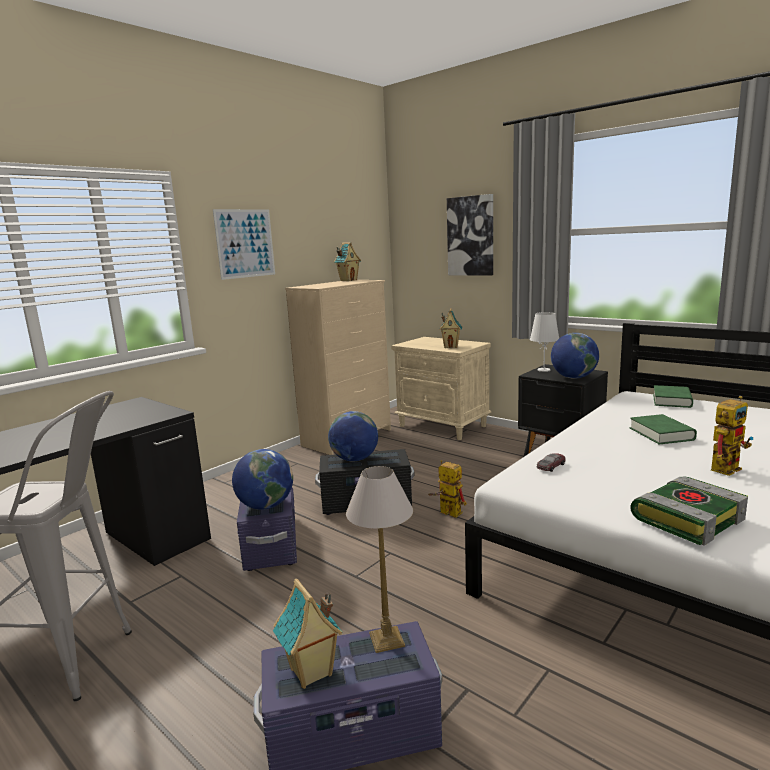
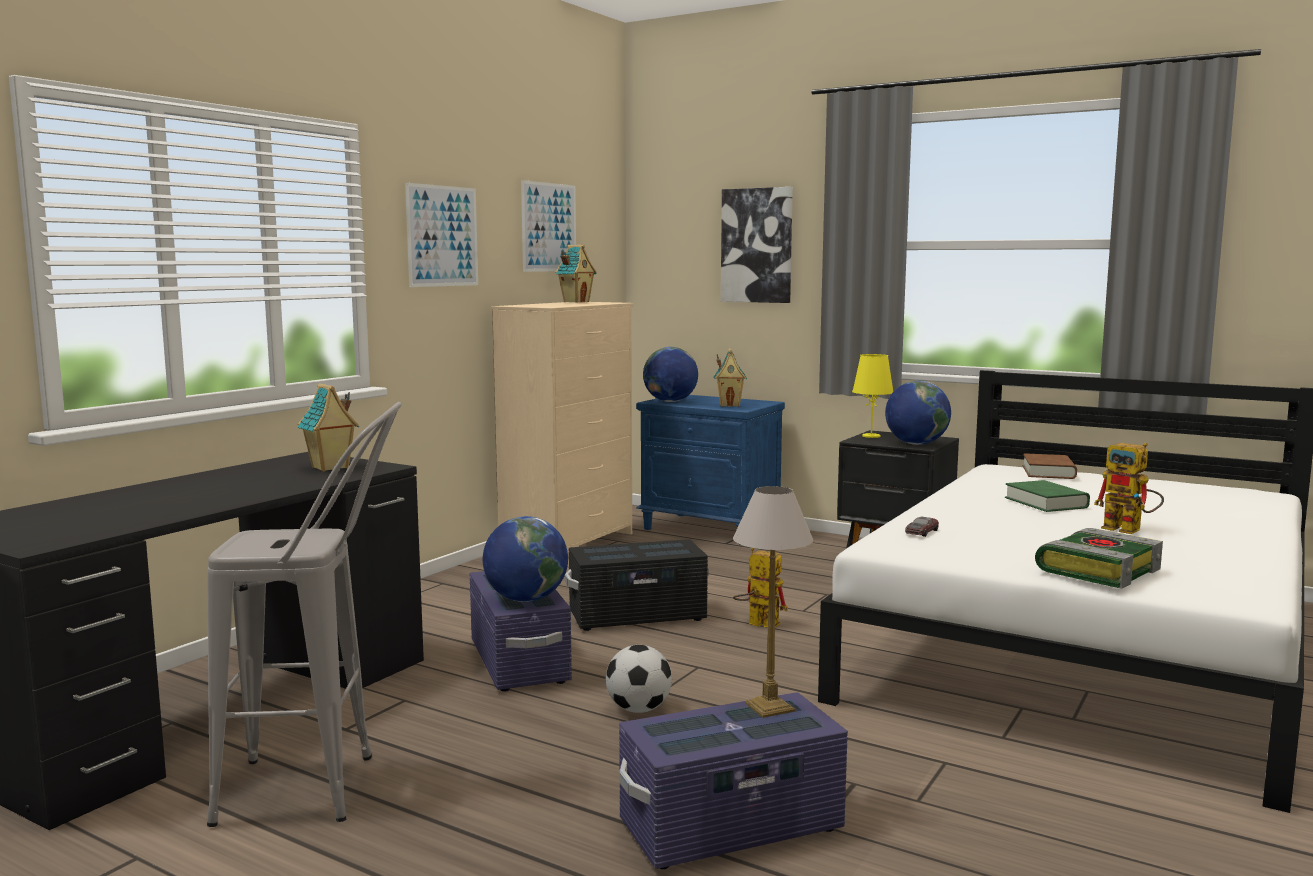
camera: 10 degrees left, 5 degrees down
(311, 673) = (694, 736): toy house -> toy house (330, 468)
(329, 231) = (549, 227): none -> picture
(333, 594) = (639, 709): none -> football
(354, 459) = (623, 550): globe -> globe (670, 401)
(443, 426) = (711, 529): beige nightstand -> blue nightstand
(543, 370) = (871, 436): white table lamp -> yellow table lamp
(672, 400) = (1048, 472): green book -> brown book
(726, 467) = (1130, 530): toy robot -> toy robot turned 90 degrees clockwise

